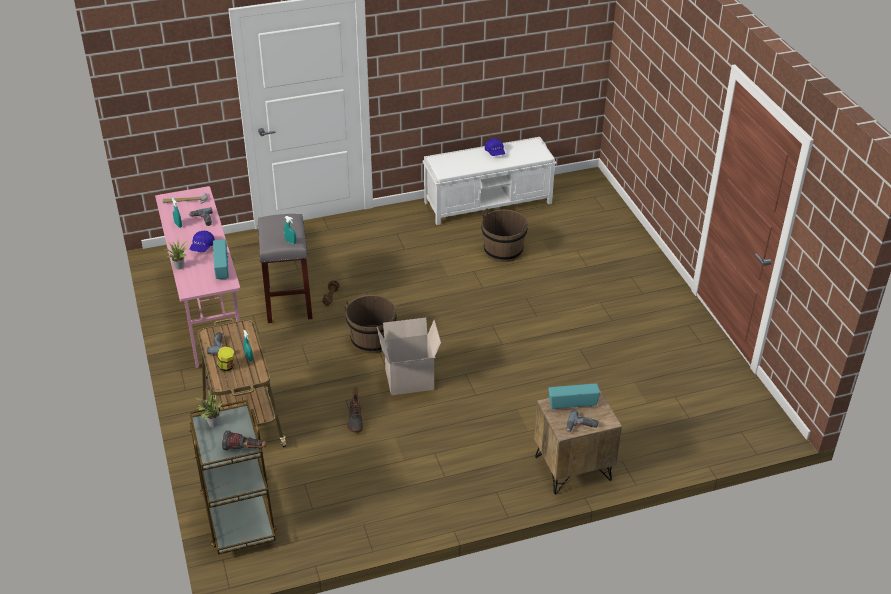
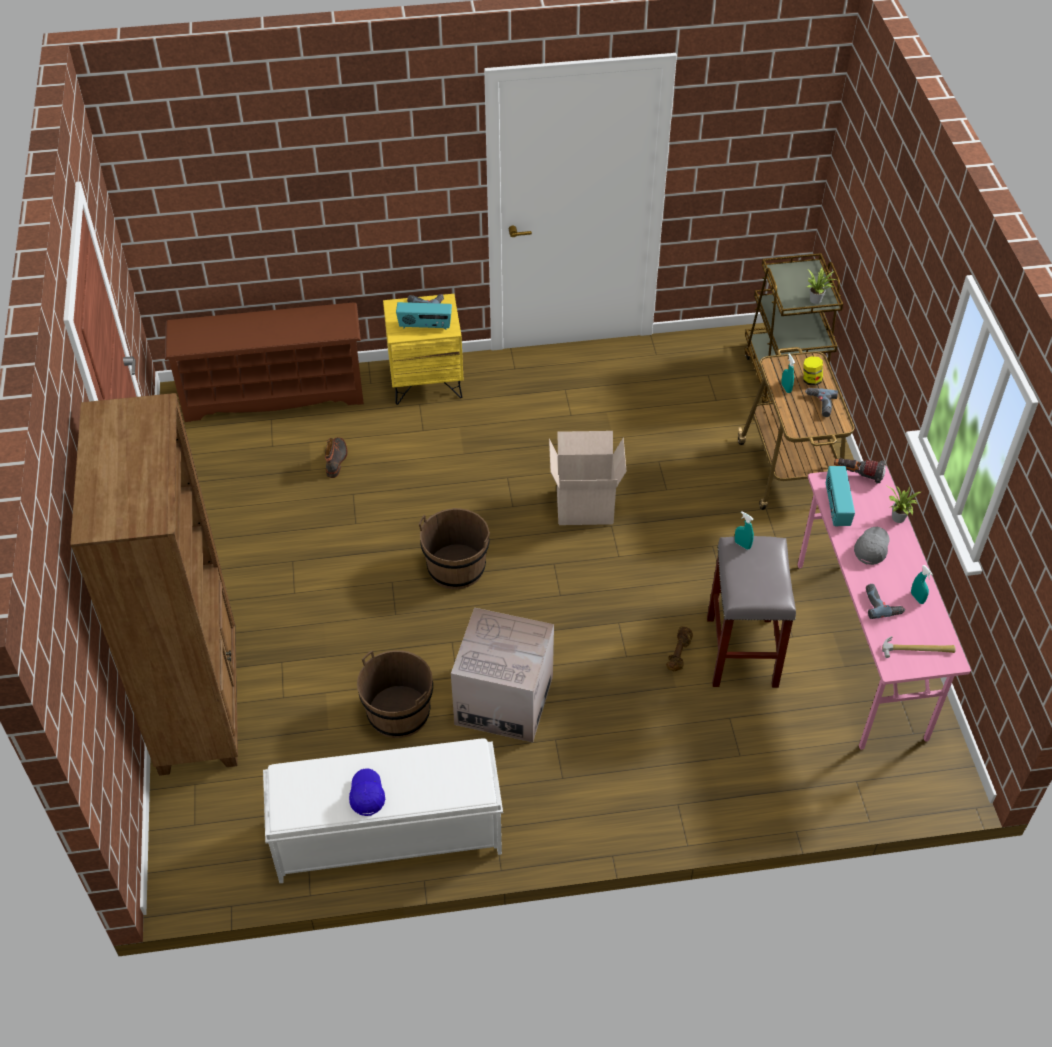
camera: 170 degrees left, 10 degrees up
(202, 247) = (871, 549): blue cap -> grey cap
(245, 449) = (779, 272): flashlight -> flashlight (857, 475)
(355, 420) = (657, 463): boot -> boot (336, 460)
(372, 340) = (625, 571): brown bucket -> brown bucket (456, 567)
(440, 263) = (504, 700): none -> cardboard box
(573, 469) = (426, 381): brown nightstand -> yellow nightstand
(625, 242) = (200, 703): none -> brown bookcase
(700, 440) = (274, 393): none -> brown shoe rack

